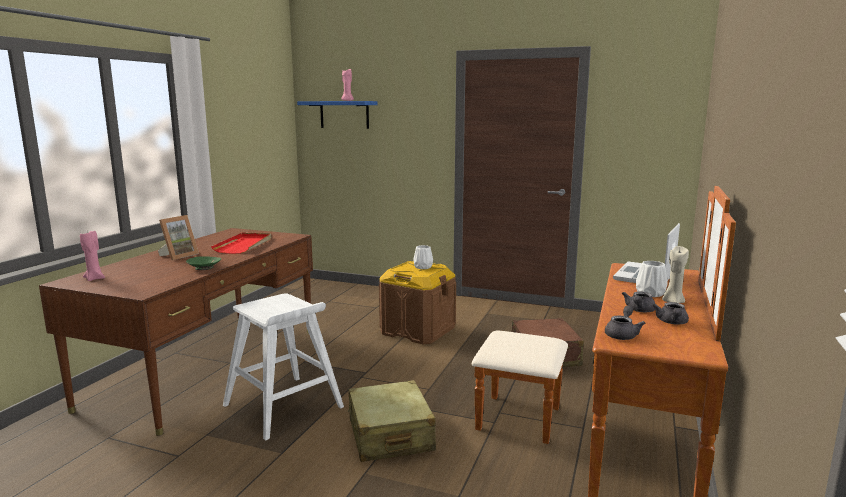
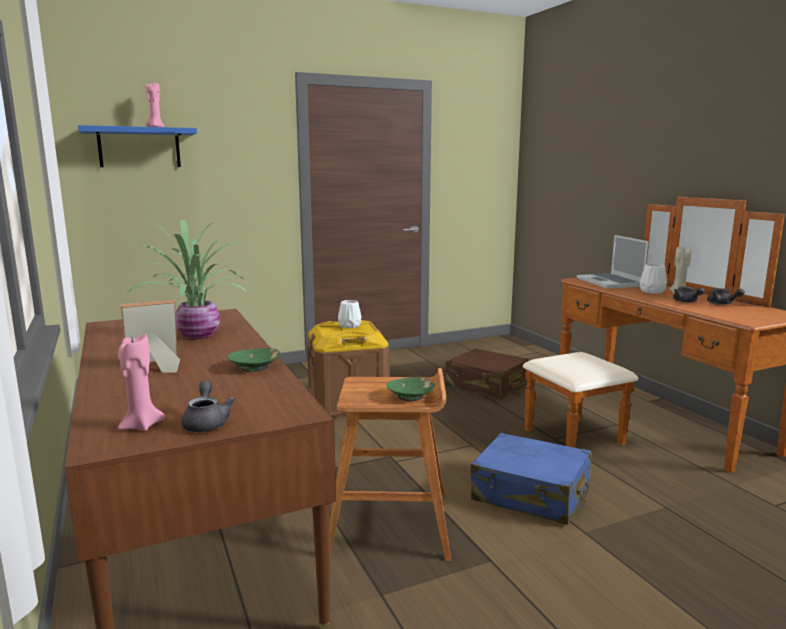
camera: 45 degrees left, 0 degrees up
(178, 256) = (154, 366): picture frame -> picture frame turned 105 degrees counterclockwise
(244, 245) = (198, 334): red tray -> potted plant
(275, 313) = (411, 396): none -> green bowl
(283, 406) = (391, 523): white stool -> brown stool
(390, 435) = (531, 494): beige suitcase -> blue suitcase
(622, 334) = (734, 316): grey teapot -> grey teapot (206, 423)

